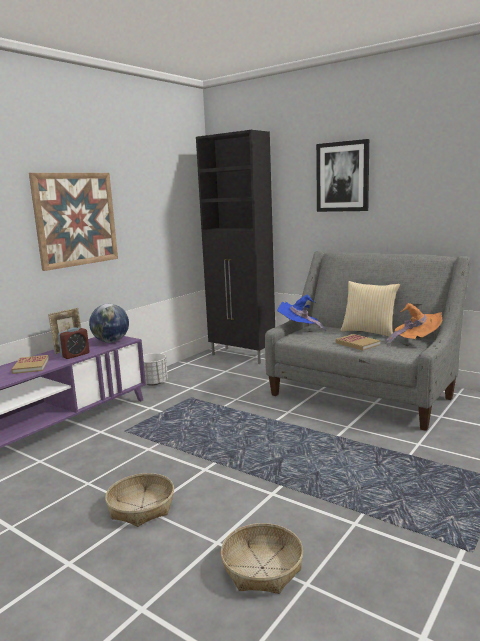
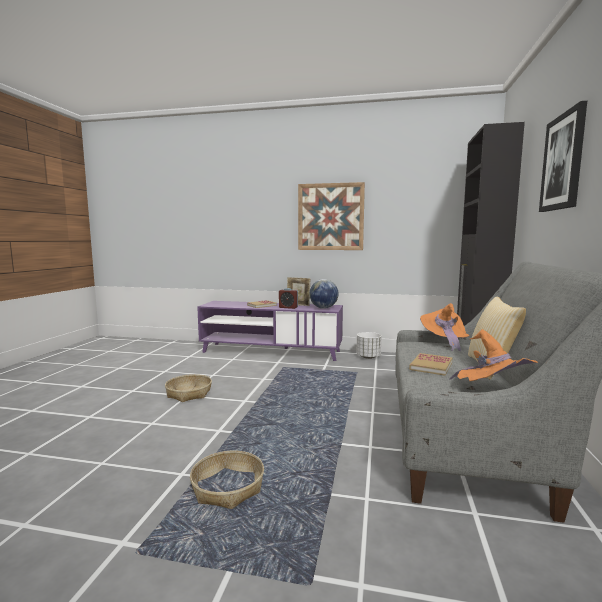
camera: 65 degrees right, 5 degrees down
(262, 568) = (121, 443): basket -> basket (227, 488)
(299, 329) = (444, 342): blue hat -> orange hat

